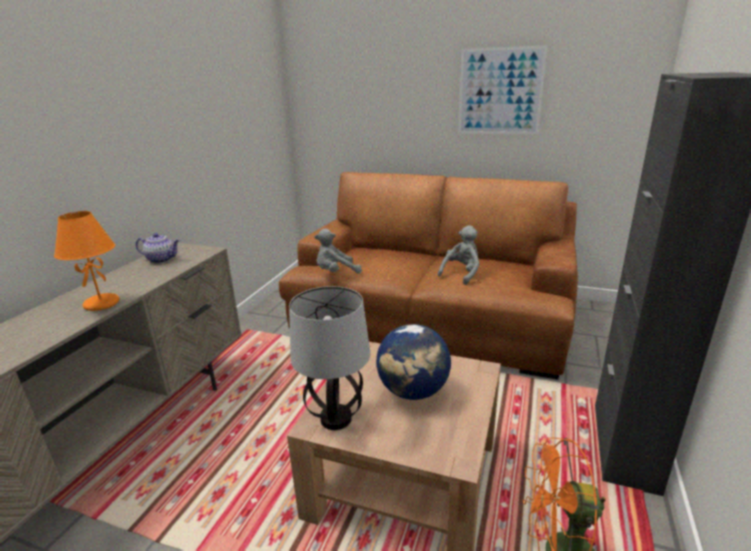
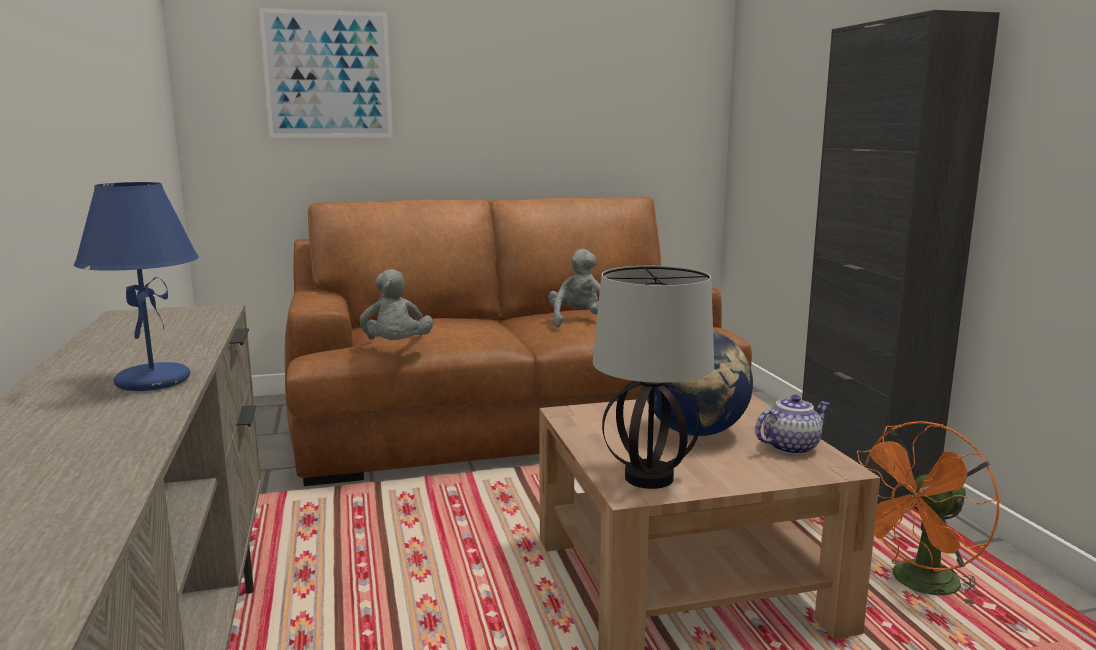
camera: 35 degrees left, 10 degrees down
(102, 303) = (153, 381): orange table lamp -> blue table lamp
(162, 259) = (142, 327): teapot -> teapot (791, 447)
(336, 272) = (396, 347): grey plush toy -> grey plush toy turned 45 degrees counterclockwise
(500, 92) = (541, 81): picture -> picture (328, 75)

